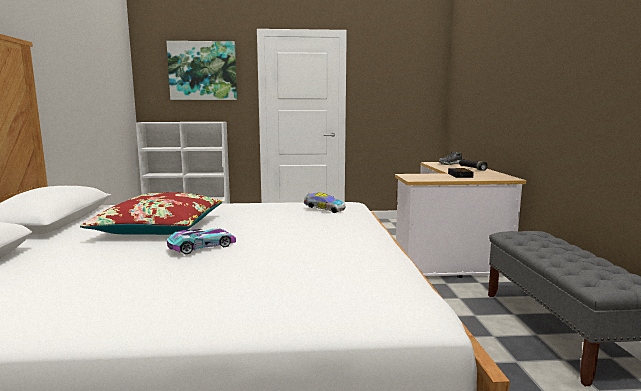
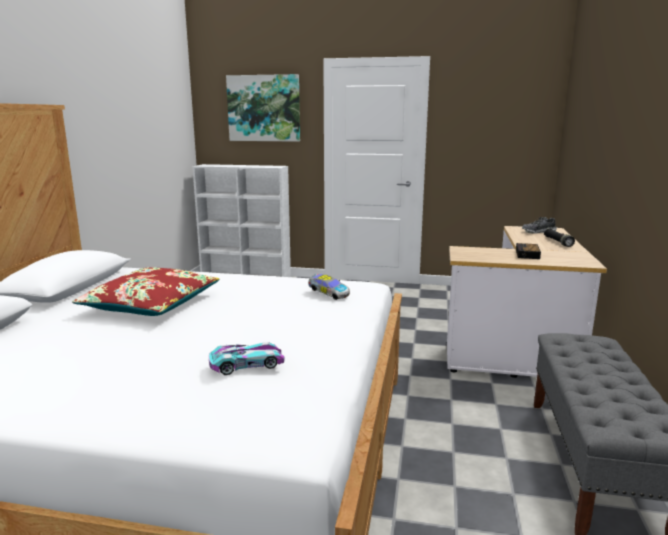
camera: 15 degrees right, 5 degrees up
(202, 246) = (167, 335): toy car -> toy car (247, 364)

